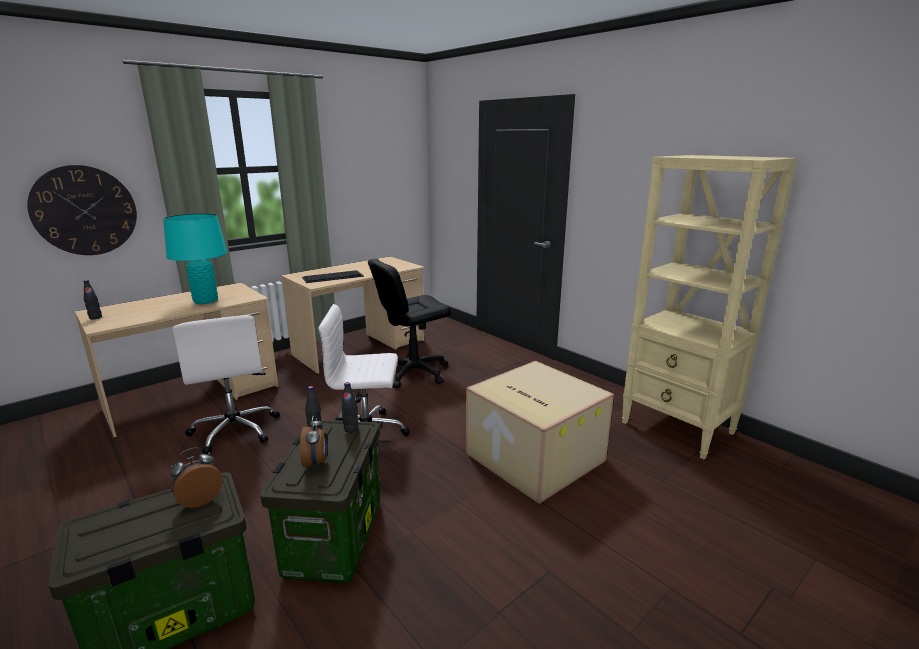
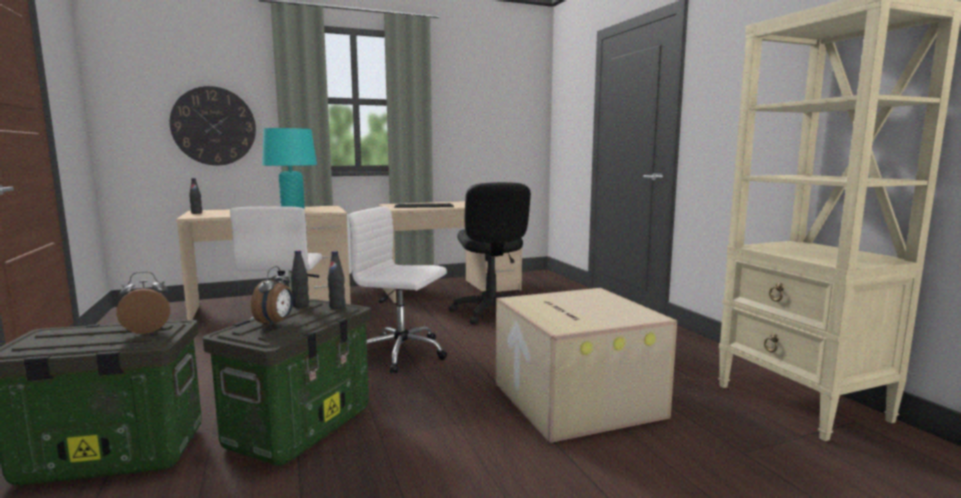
camera: 20 degrees right, 10 degrees down
(413, 373) = (490, 313): black office chair -> black office chair turned 90 degrees counterclockwise

